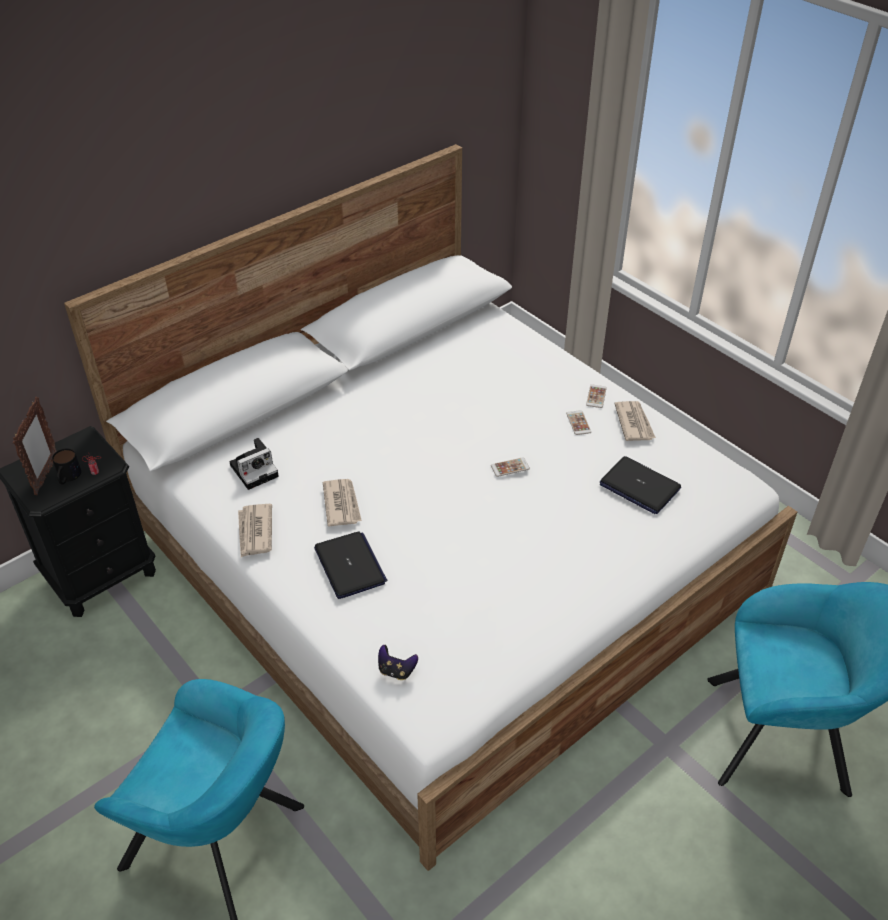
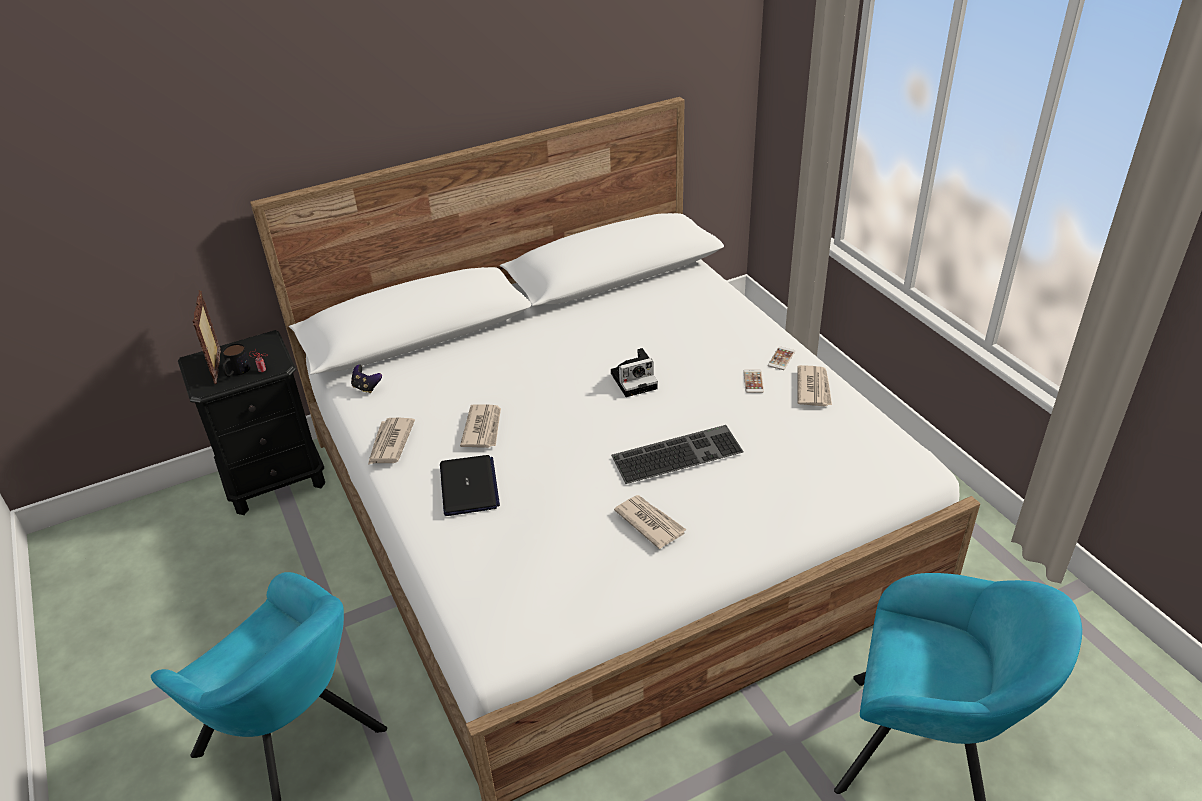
camera: 15 degrees right, 5 degrees down
(46, 475) = (218, 367): picture frame -> picture frame turned 150 degrees clockwise
(255, 469) = (413, 387): camera -> camera (635, 380)
(396, 670) = (476, 593): game controller -> game controller (366, 387)
(510, 467) = (665, 415): phone -> none
(531, 576) = (650, 522): none -> newspaper
(533, 504) = (677, 452): none -> keyboard
(639, 486) = (797, 450): laptop -> none

